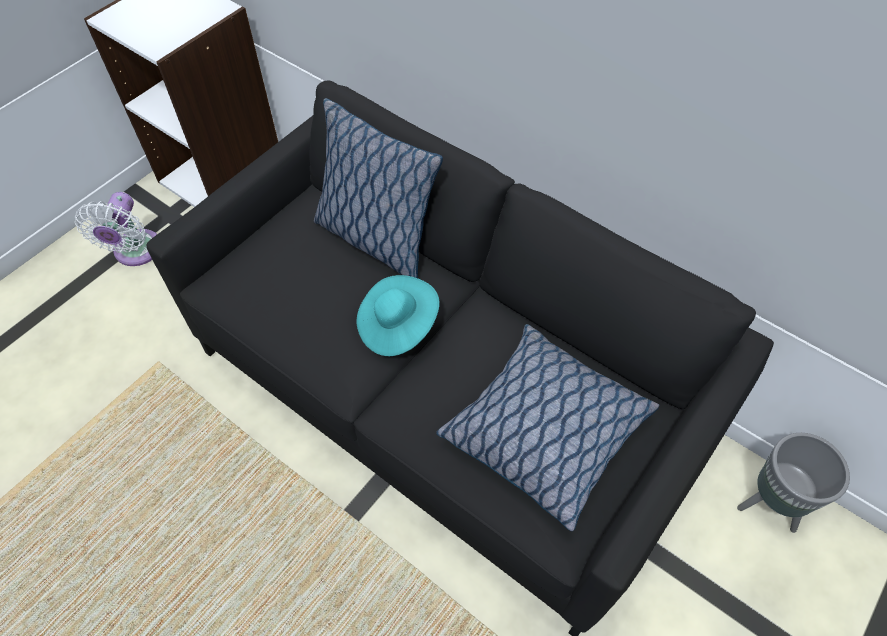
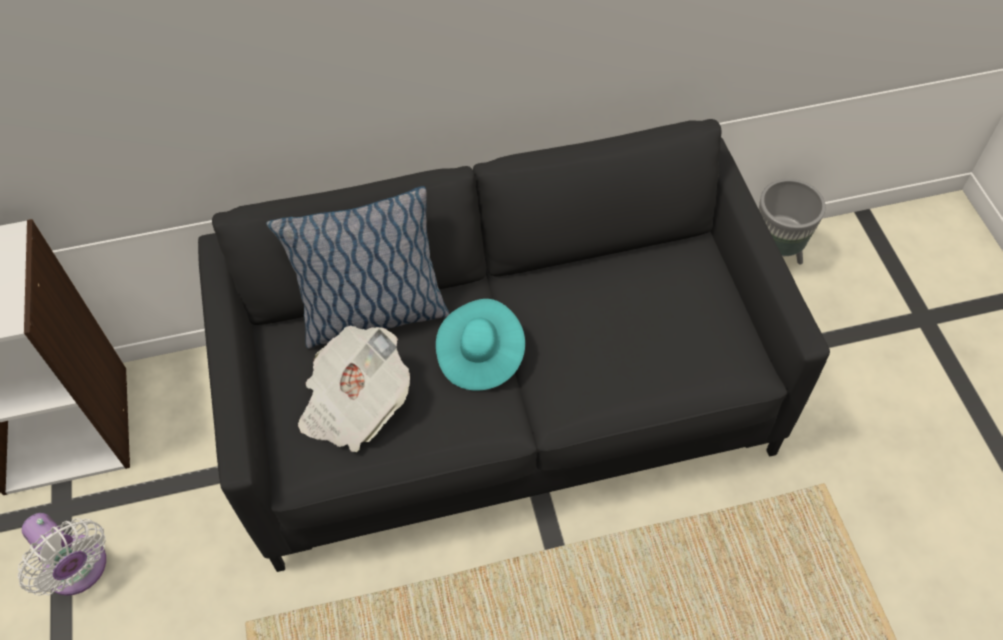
camera: 50 degrees left, 0 degrees up
(291, 279) = (354, 404): none -> newspaper
(544, 430) = (660, 322): pillow -> none

